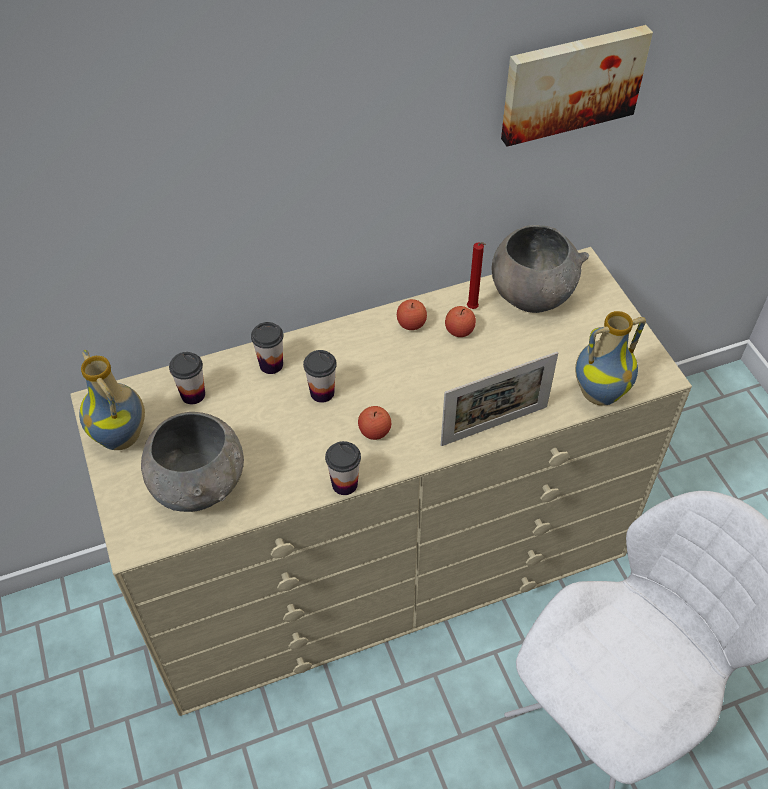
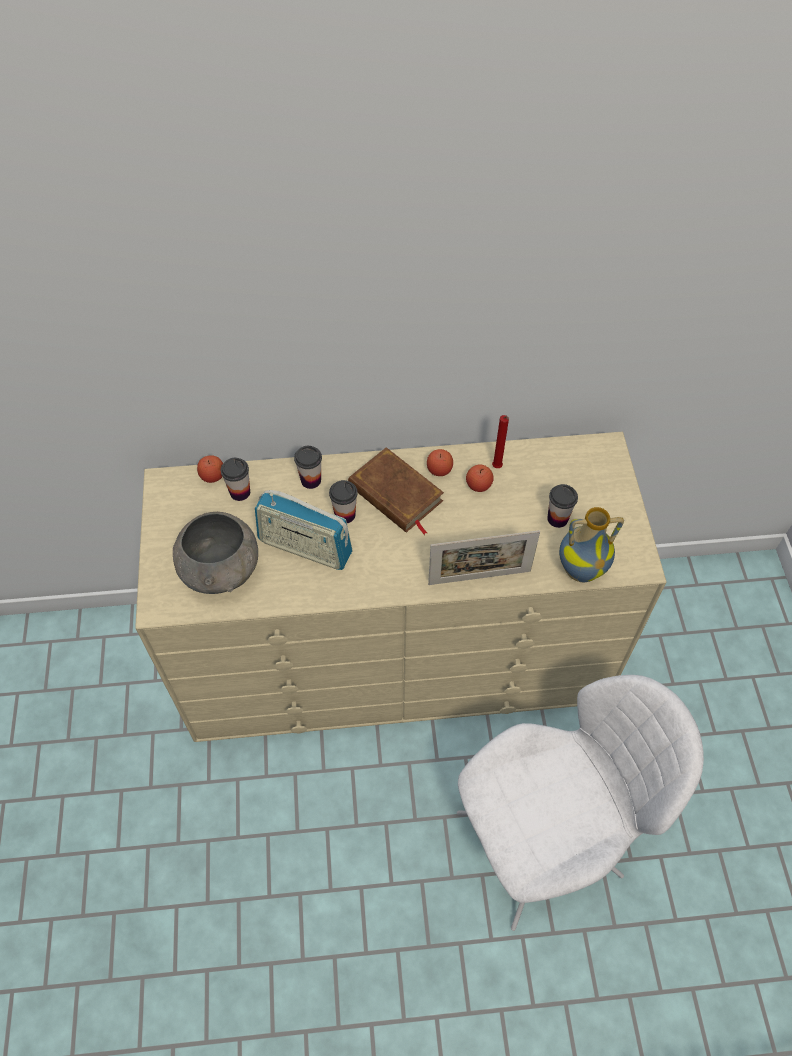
camera: 15 degrees right, 5 degrees up
(122, 437) = (174, 516): vase -> none
(288, 438) = (305, 547): none -> radio
(344, 484) = (338, 598): cup -> cup (557, 519)
(371, 359) = (395, 494): none -> brown book
(374, 431) = (377, 559): apple -> apple (212, 476)
(531, 295) = (552, 466): grey bowl -> none
(571, 82) = (612, 293): picture -> none

